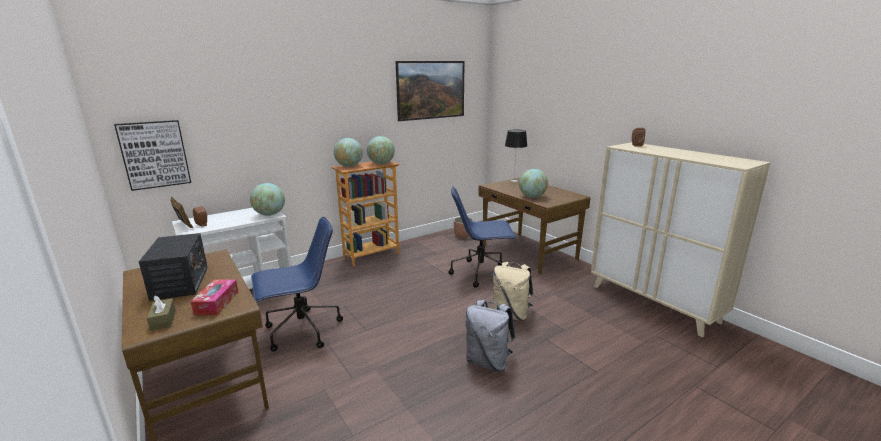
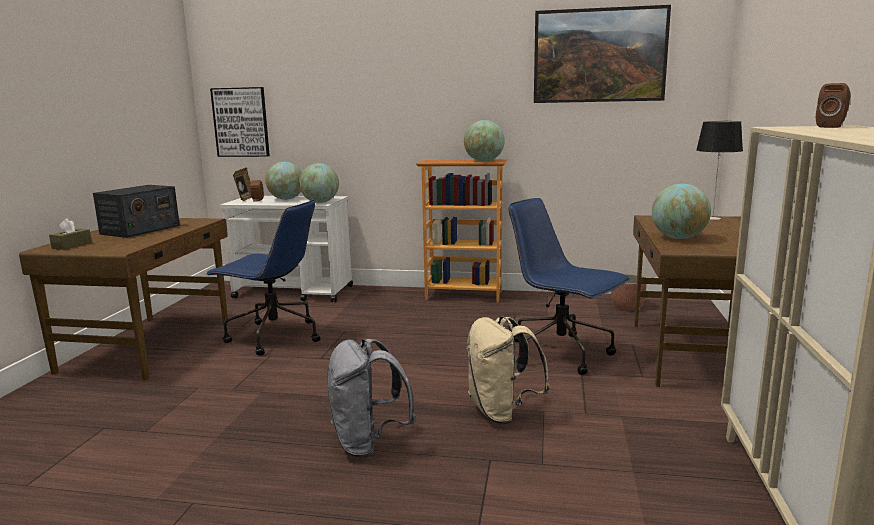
camera: 45 degrees right, 5 degrees down
(217, 303) = (118, 245): tissue box -> none
(349, 166) = (442, 160): globe -> globe (286, 199)

